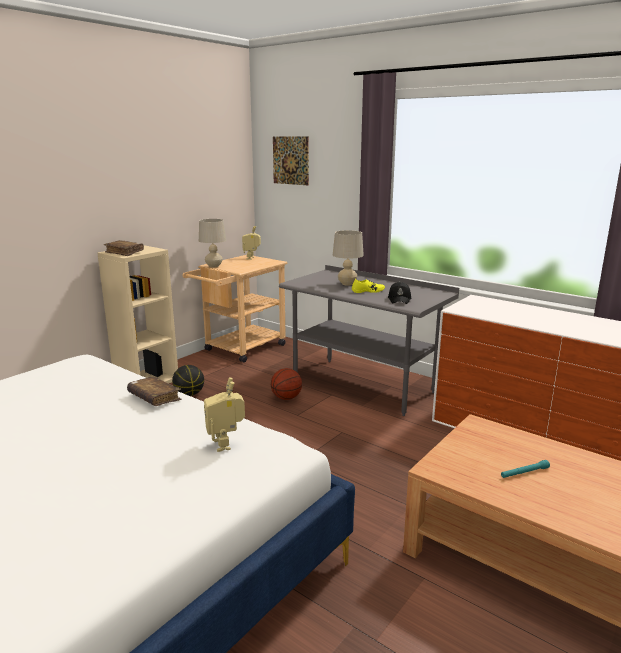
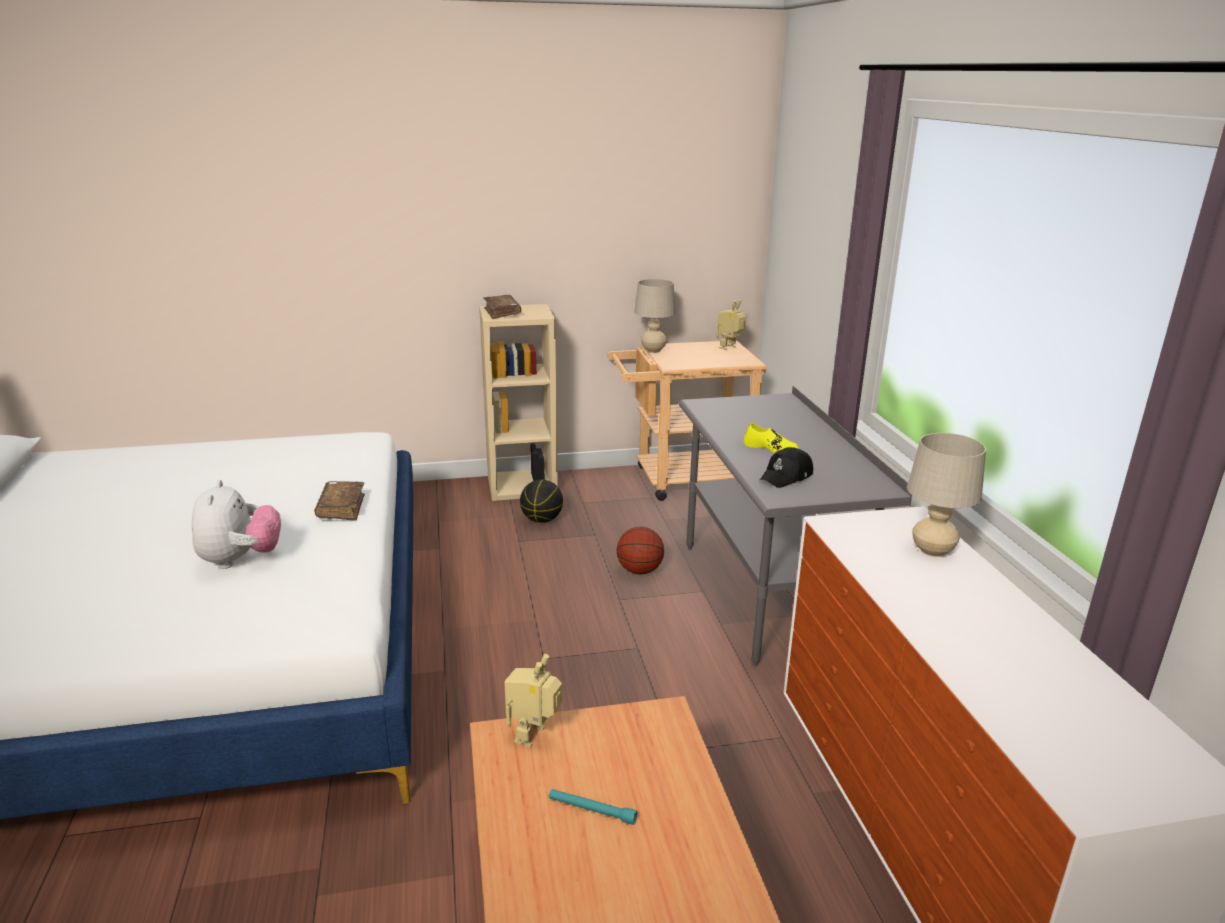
camera: 40 degrees right, 5 degrees up
(149, 447) = (240, 560): none -> plush toy
(226, 444) = (294, 588): toy robot -> toy robot (535, 736)
(290, 160) = (802, 202): picture -> none
(347, 284) = (767, 427): beige table lamp -> beige table lamp (932, 551)

